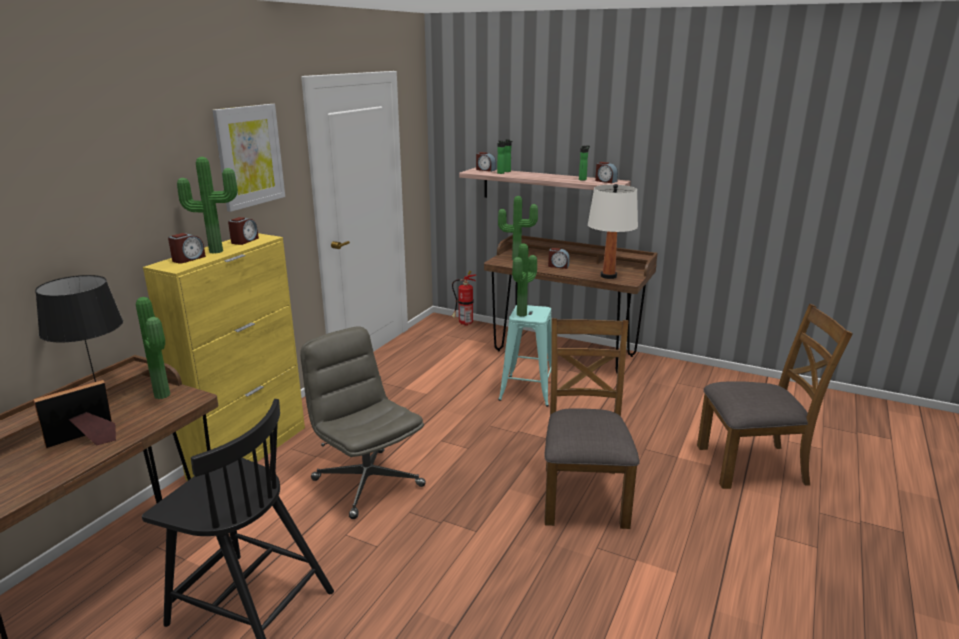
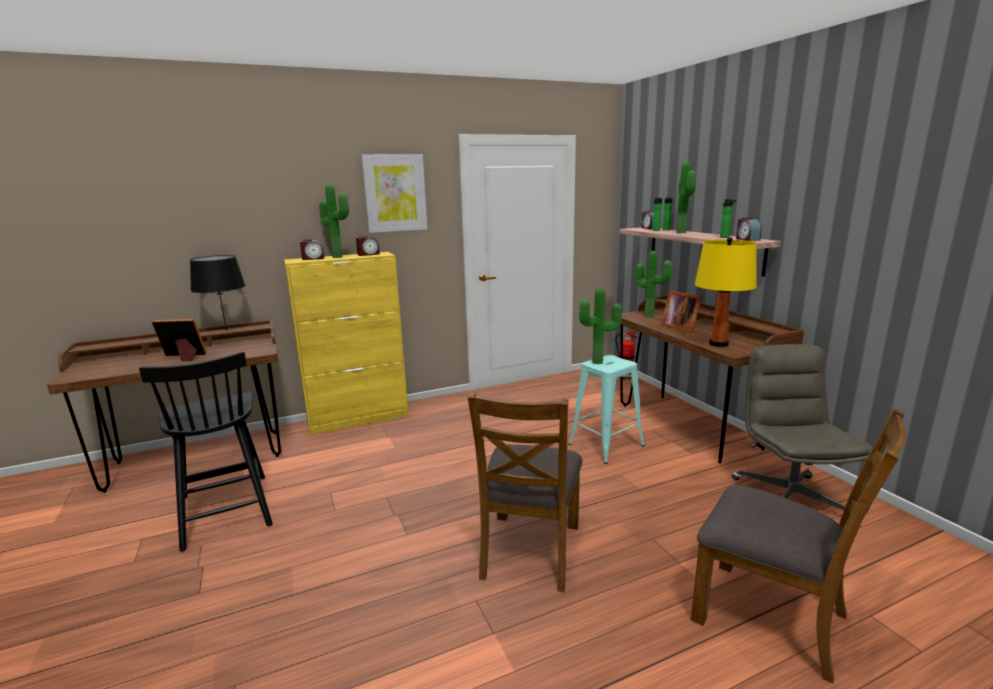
camera: 40 degrees right, 5 degrees down
(165, 394) = (257, 346): potted plant -> potted plant (683, 232)
(367, 482) = (391, 465): grey office chair -> grey office chair (789, 498)
(558, 266) = (680, 327): alarm clock -> picture frame
(583, 495) = (530, 550): brown chair -> brown chair turned 150 degrees clockwise
(608, 276) = (718, 344): white table lamp -> yellow table lamp

